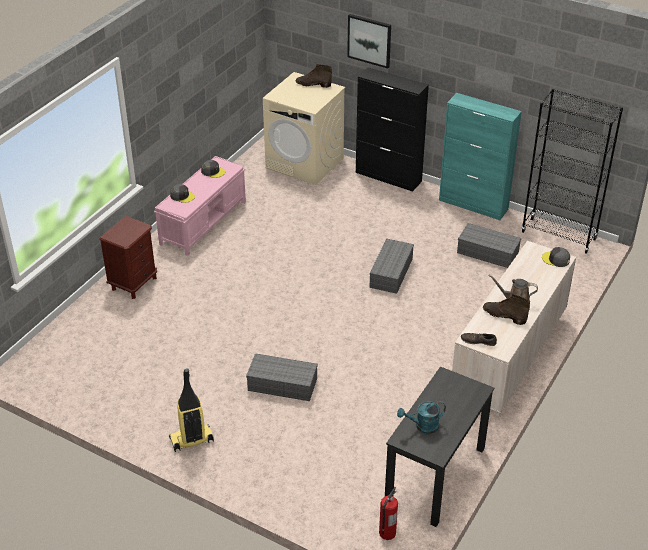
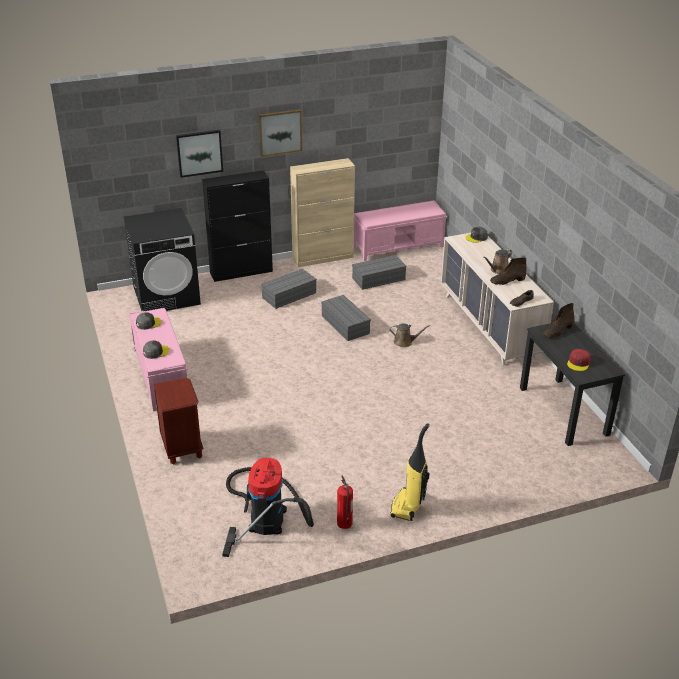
camera: 50 degrees left, 5 degrees down
(104, 369) = (267, 516): none -> vacuum cleaner
(283, 384) = (400, 430): grey storage box -> grey storage box (289, 295)
(305, 163) = (167, 295): beige washing machine -> black washing machine
(313, 84) = (155, 217): brown boot -> brown boot (558, 331)
(387, 533) = (596, 459): fire extinguisher -> fire extinguisher (344, 523)
(411, 320) = (405, 342): none -> brown watering can
(423, 426) = (578, 363): turquoise watering can -> red cap
(451, 52) = (280, 132): none -> picture
(473, 205) = (323, 258): turquoise cabinet -> beige cabinet
(559, 235) = (399, 247): black bookcase -> pink bench

